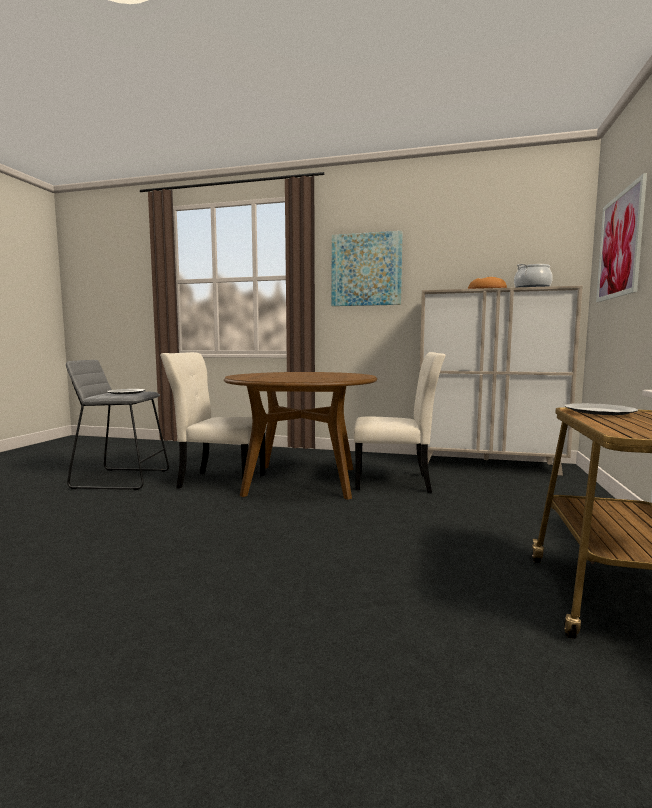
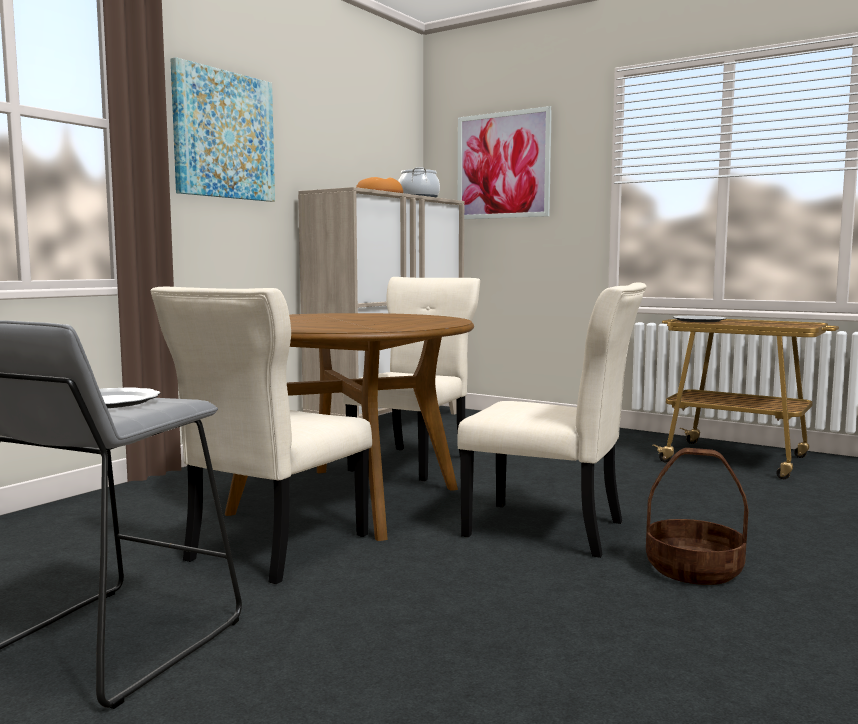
camera: 70 degrees left, 0 degrees up
(219, 580) = (694, 569): none -> basket
(280, 530) = (551, 530): none -> beige chair

